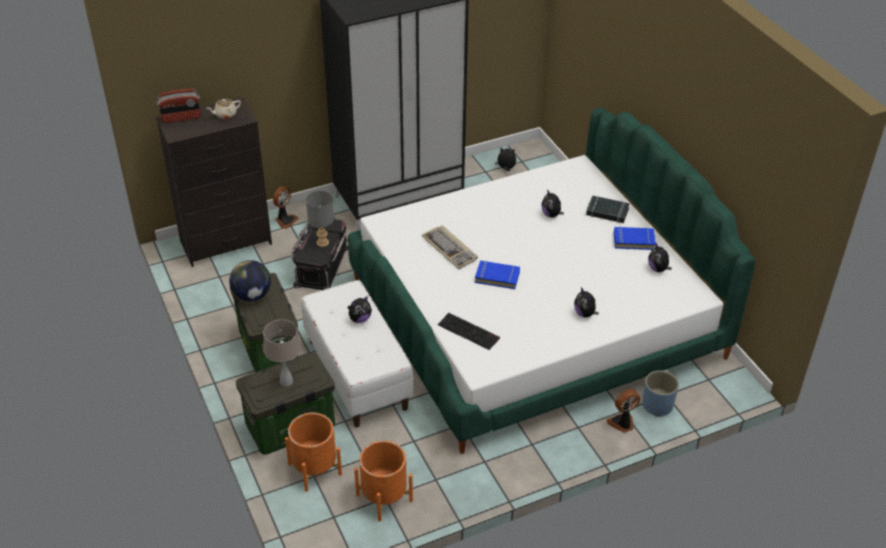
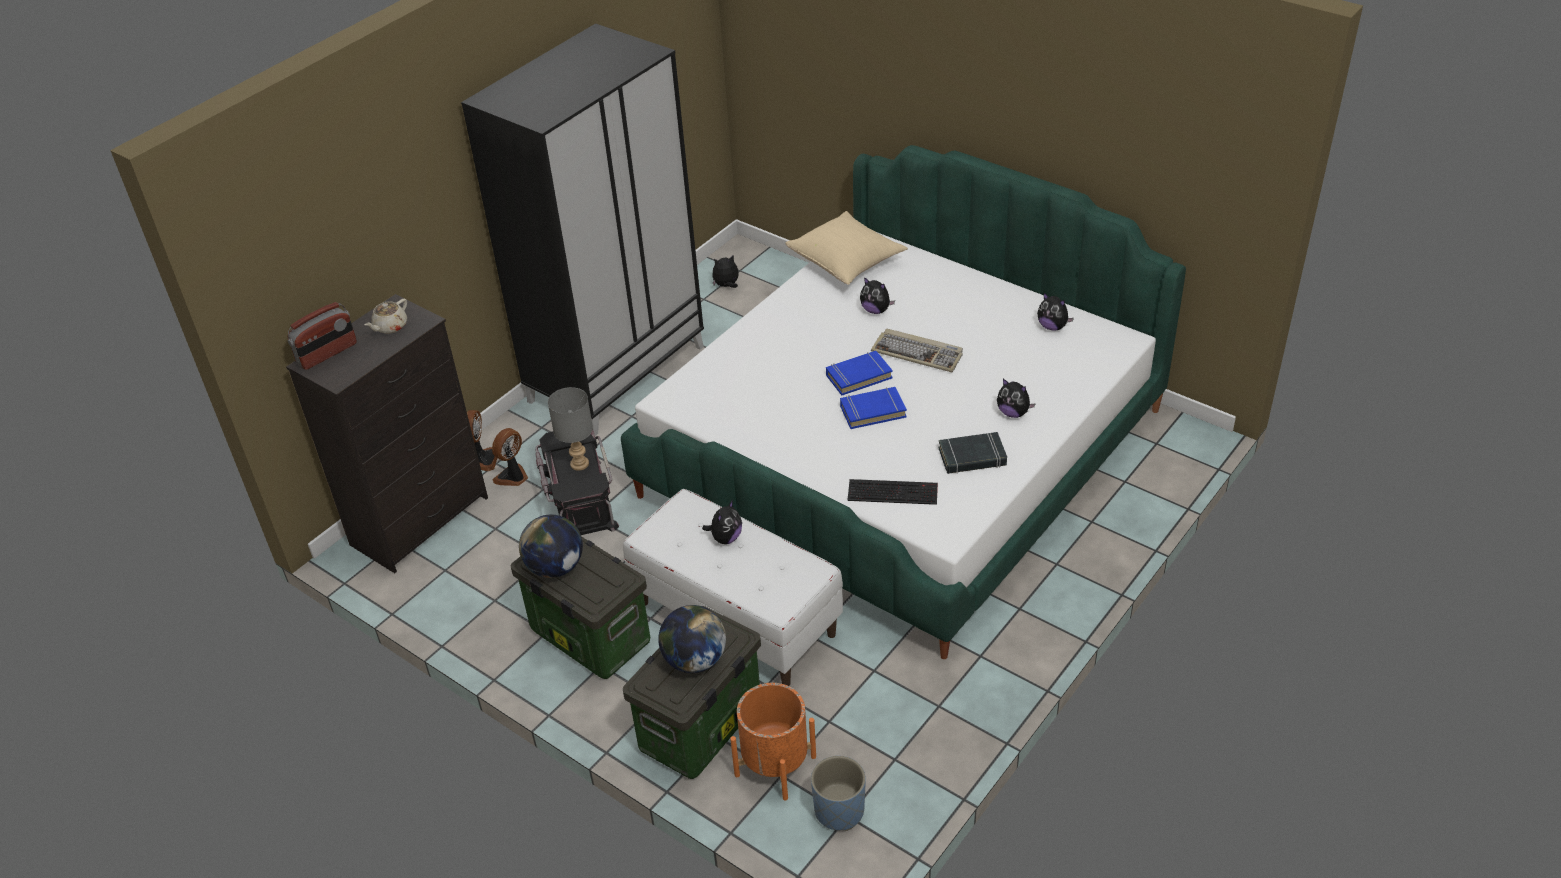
camera: 25 degrees left, 0 degrees up
(286, 381) = (694, 660): beige table lamp -> globe
(384, 498) = (893, 759): orange planter -> none
(450, 249) = (785, 399): keyboard -> keyboard (918, 353)
(558, 177) = (847, 263): none -> beige pillow
(607, 212) = (939, 283): black book -> black book (972, 457)
(622, 423) = (1103, 536): fan -> fan (513, 477)
(633, 240) = (997, 304): blue book -> blue book (858, 376)
(657, 405) = (1124, 498): blue planter -> blue planter (839, 811)

